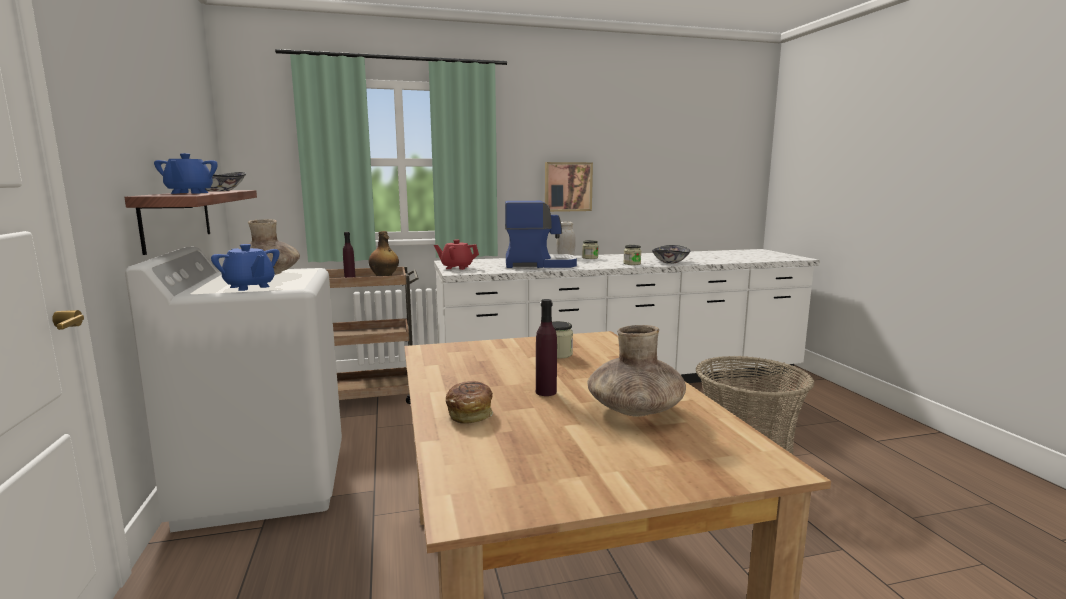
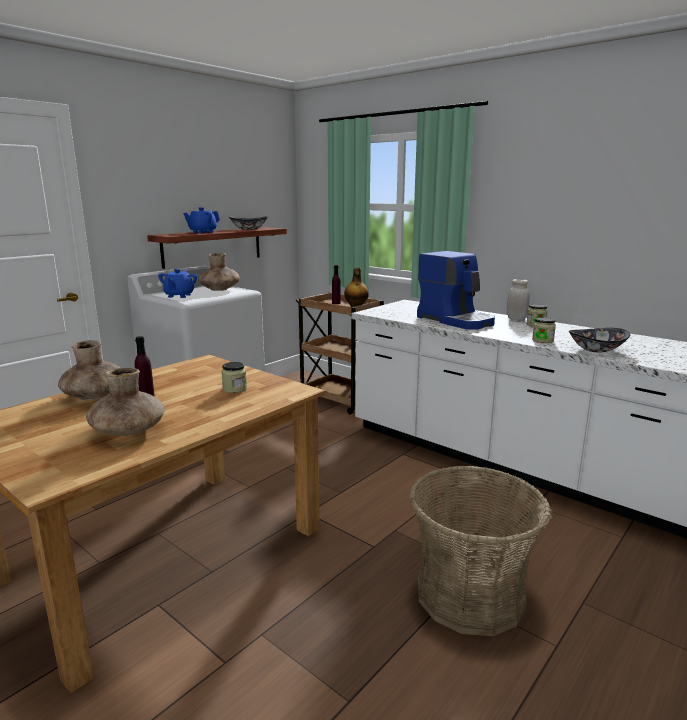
camera: 55 degrees right, 5 degrees up
(457, 267) = (387, 308): red teapot -> none
(470, 414) = (95, 396): bread -> brown vase
(567, 186) = (554, 239): picture -> none

